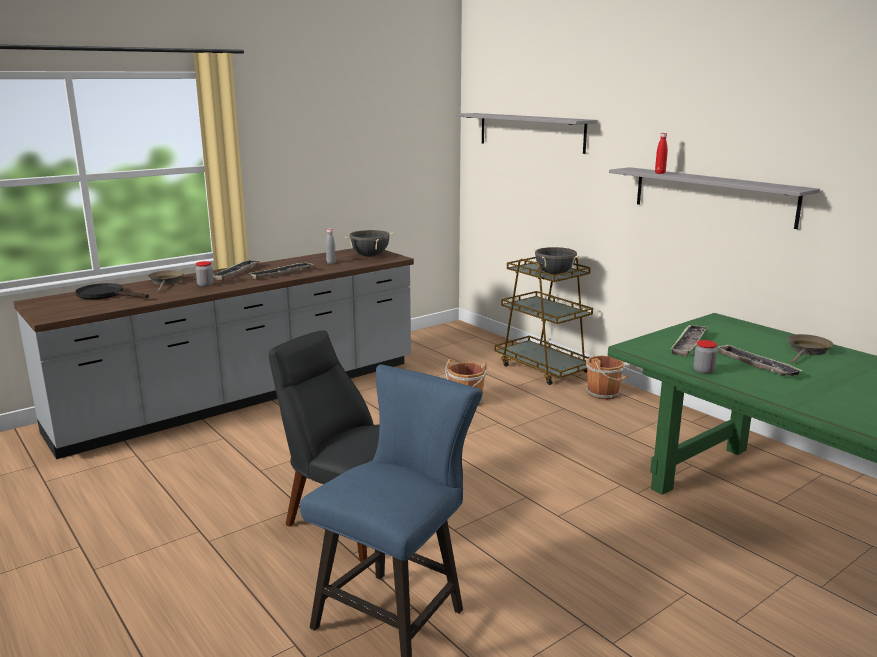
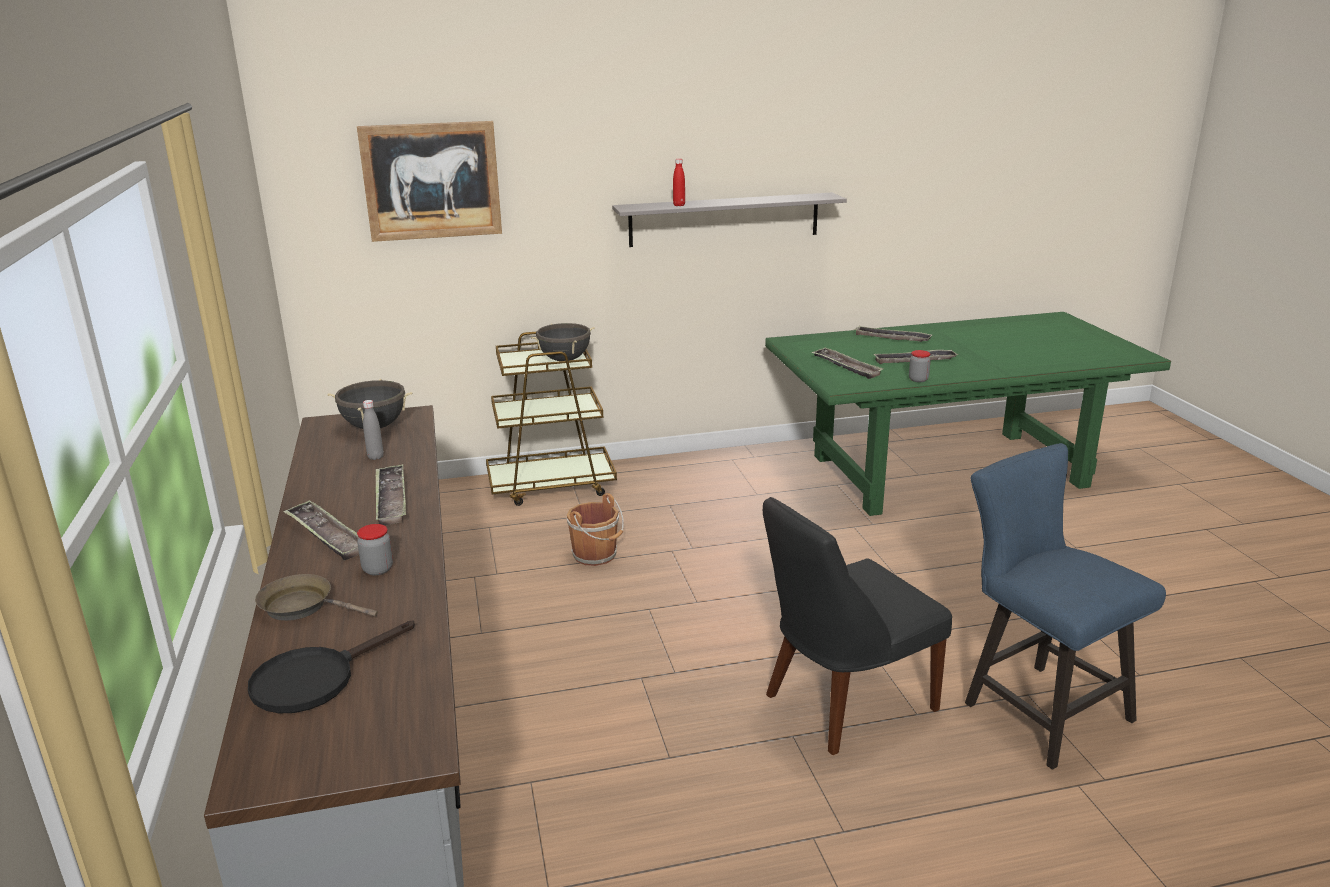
camera: 65 degrees left, 5 degrees up
(530, 132) = (431, 181): grey shelf -> picture
(604, 394) = (654, 475): brown bucket -> none
(807, 351) = (892, 338): brown frying pan -> tray

